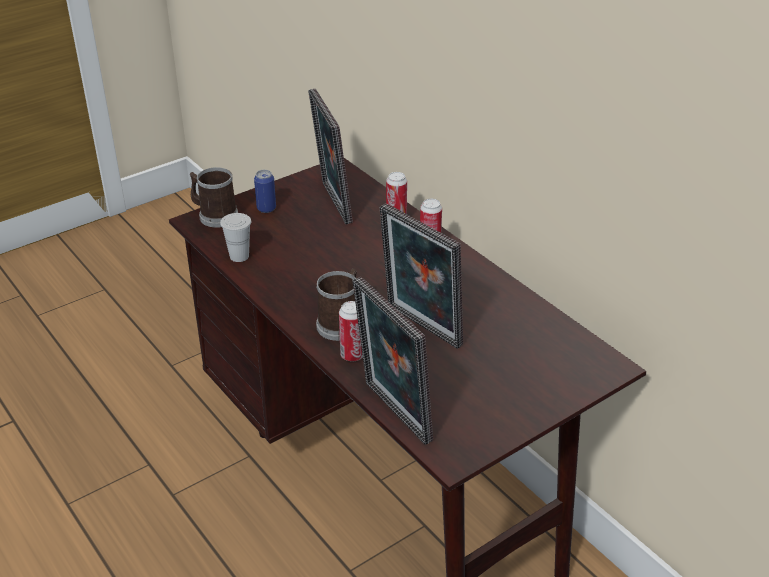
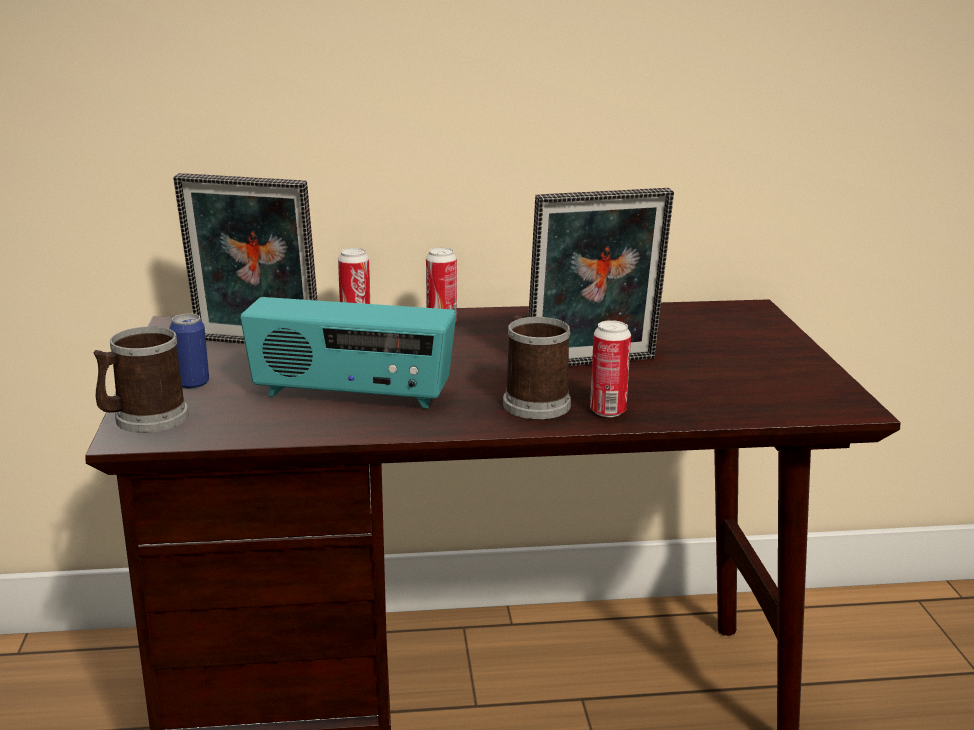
camera: 60 degrees left, 15 degrees down
(239, 256) = (282, 426): white cup -> none
(294, 261) = (351, 396): none -> radio
(392, 414) = (747, 417): picture frame -> none

